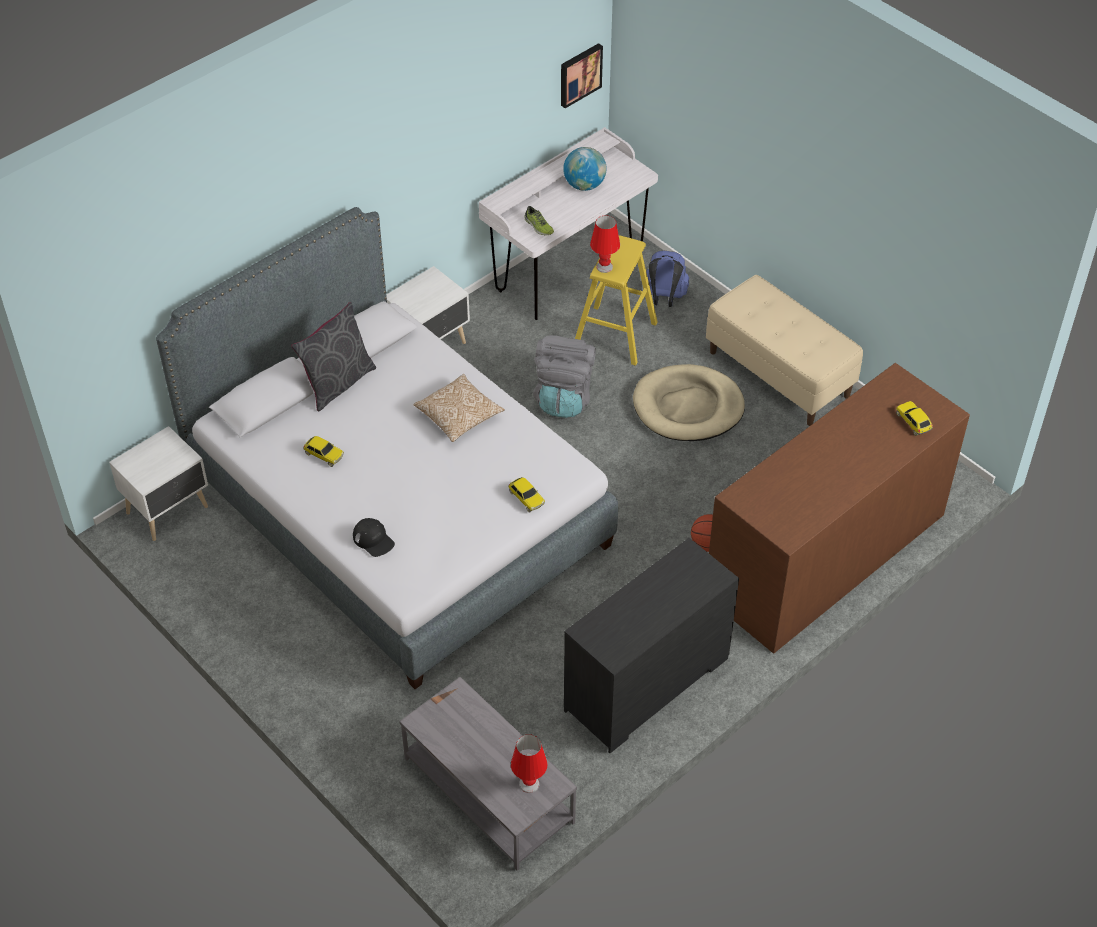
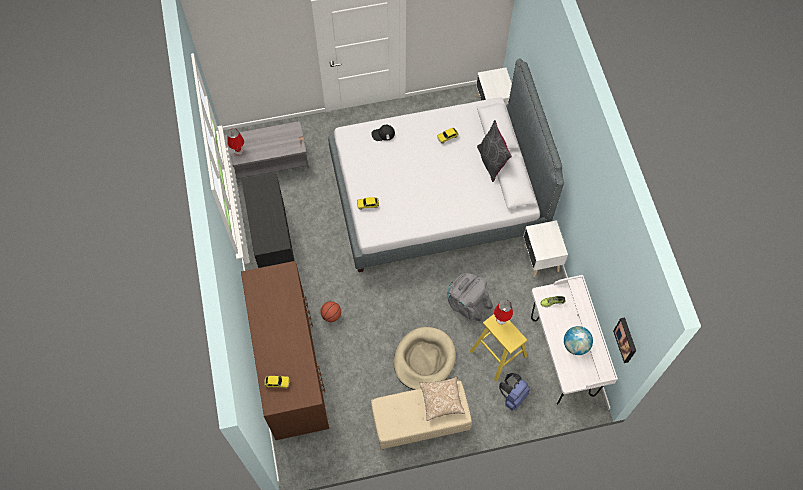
camera: 120 degrees right, 15 degrees up
(459, 416) = (437, 202): pillow -> pillow (441, 400)

